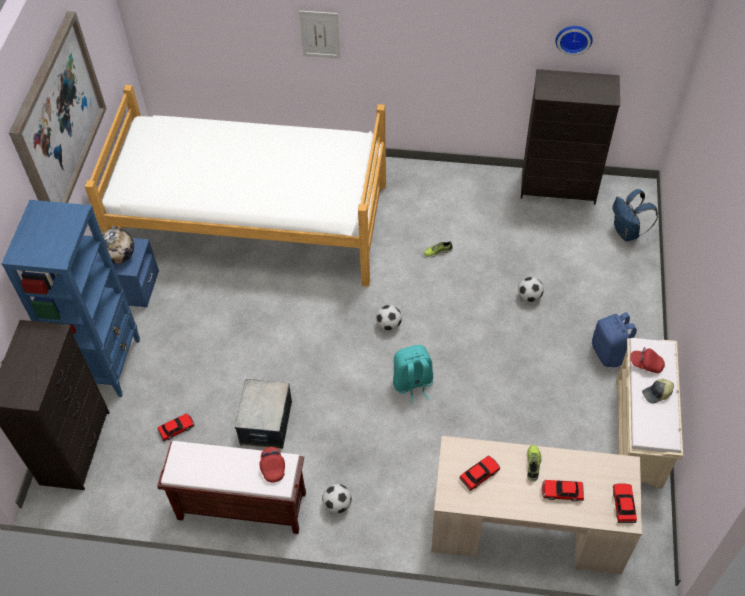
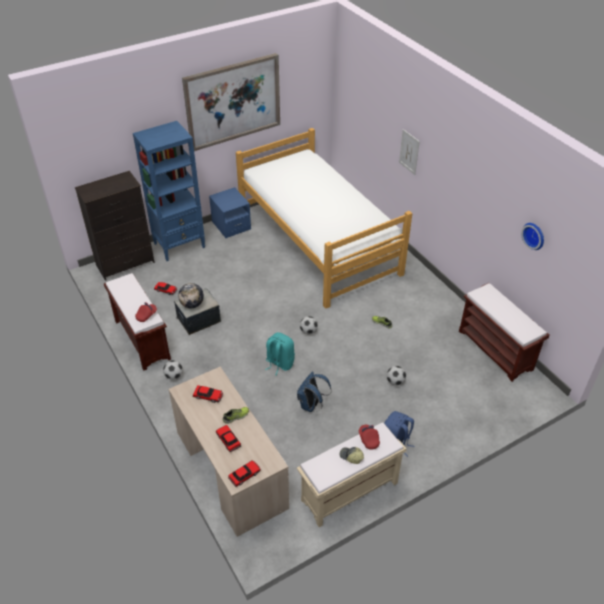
camera: 50 degrees right, 10 degrees down
(119, 256) = (229, 200): globe -> globe (192, 304)
(559, 187) = (496, 350): black dresser -> brown bench
(627, 232) = (502, 403): blue backpack -> blue backpack (311, 405)

